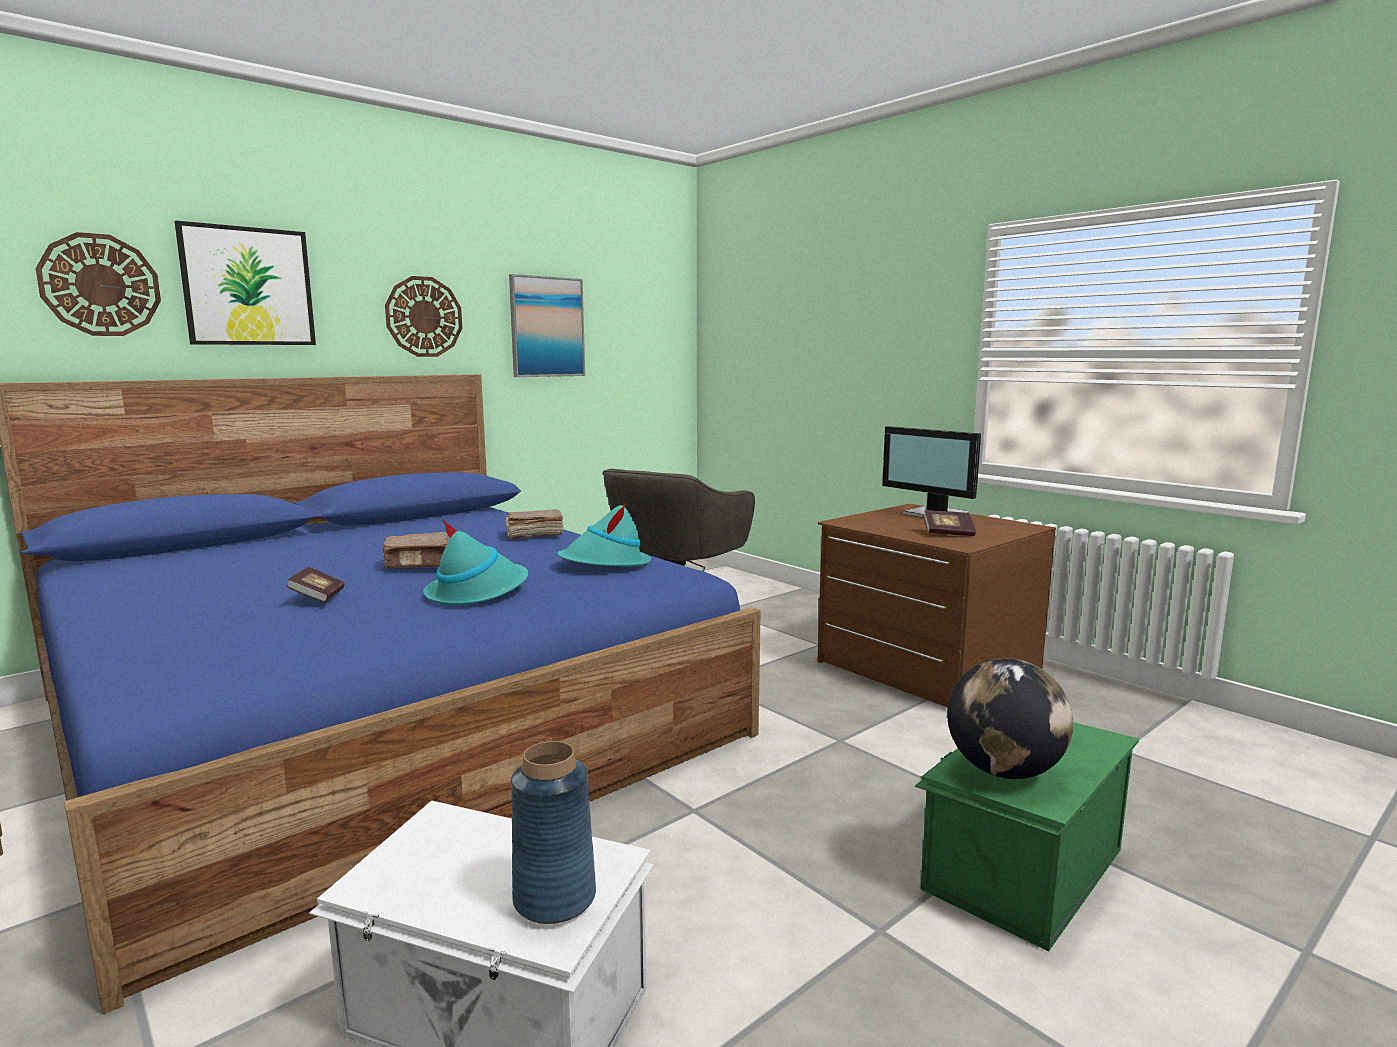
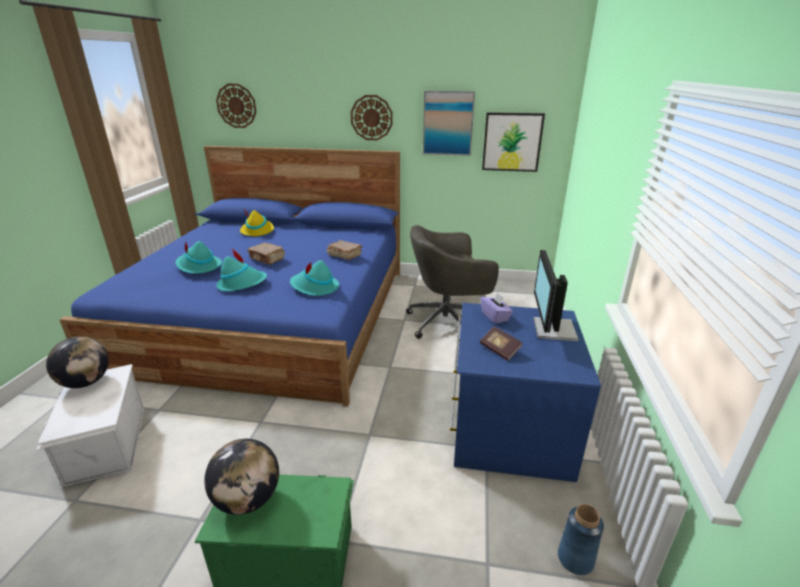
camera: 50 degrees right, 15 degrees up
(248, 286) = (289, 104): picture -> picture (512, 142)
(260, 551) = (257, 231): none -> yellow hat
(318, 598) = (198, 266): book -> turquoise hat
(405, 867) = (86, 382): none -> globe
(554, 898) = (76, 419): blue vase -> blue vase (575, 558)
(875, 521) = (495, 317): none -> purple tissue box
(925, 667) = (508, 427): brown dresser -> blue dresser

